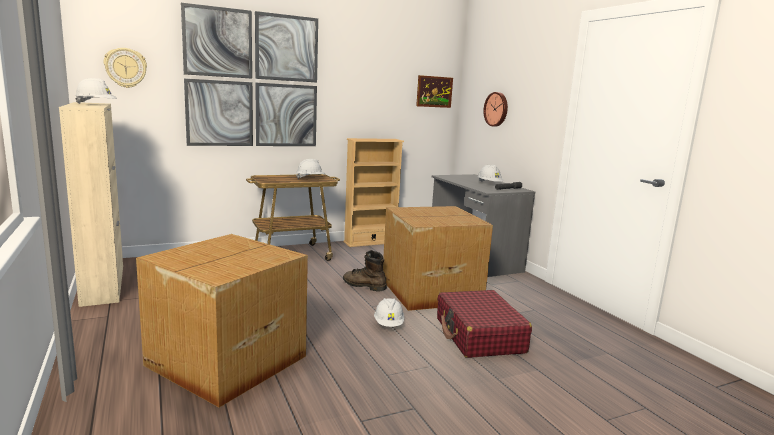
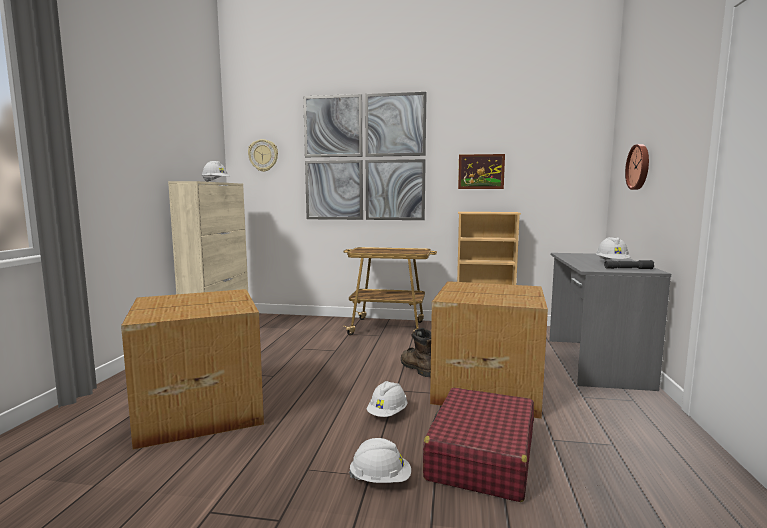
camera: 35 degrees right, 5 degrees down
(310, 178) = (406, 251): white hard hat -> white hard hat (380, 479)
(434, 91) = (571, 156): picture -> picture (481, 171)

